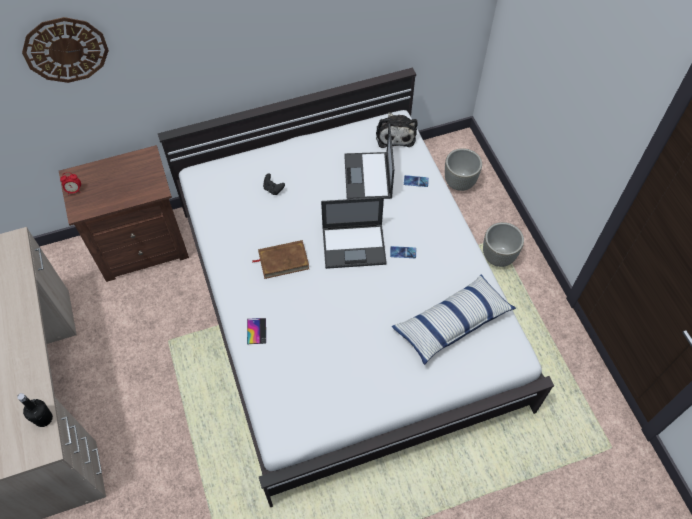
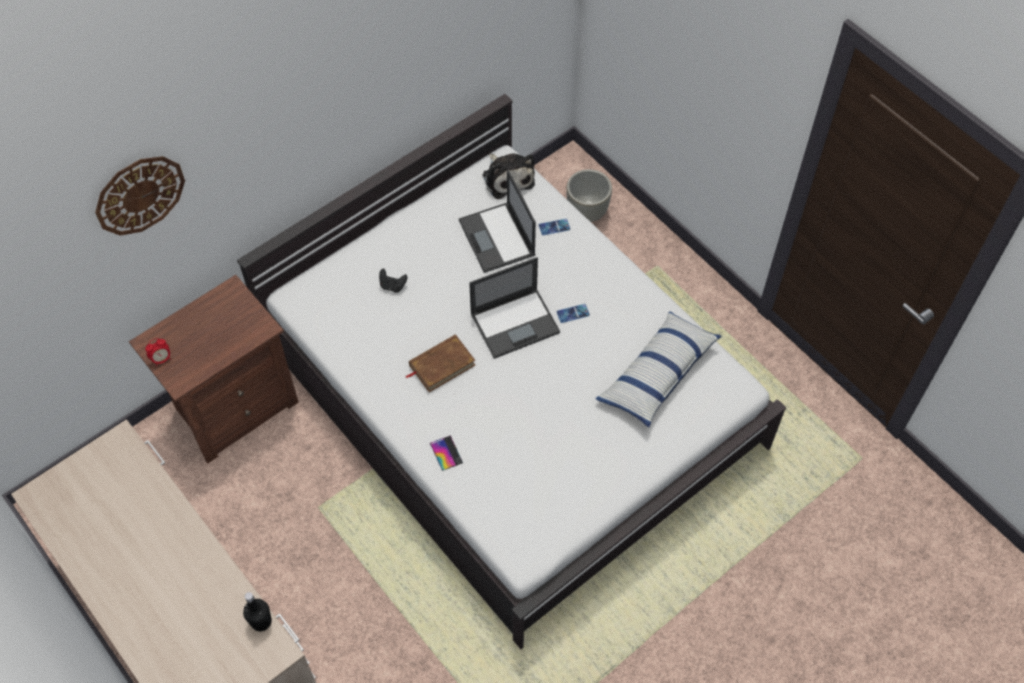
camera: 20 degrees left, 0 degrees up
(497, 257) = (664, 287): grey planter -> none

